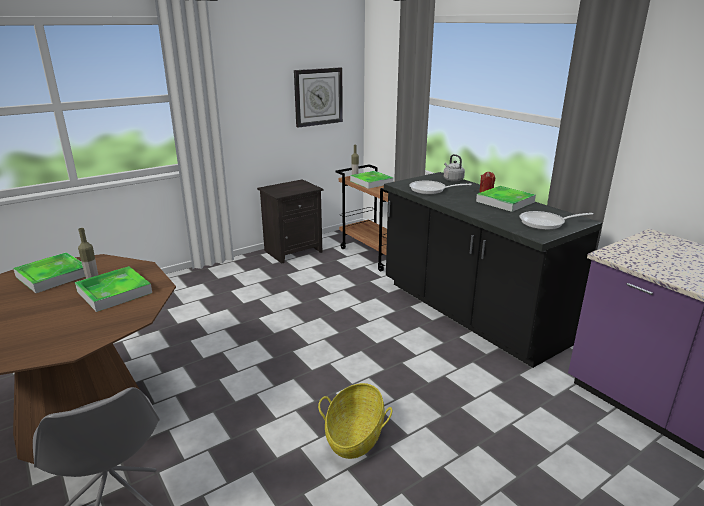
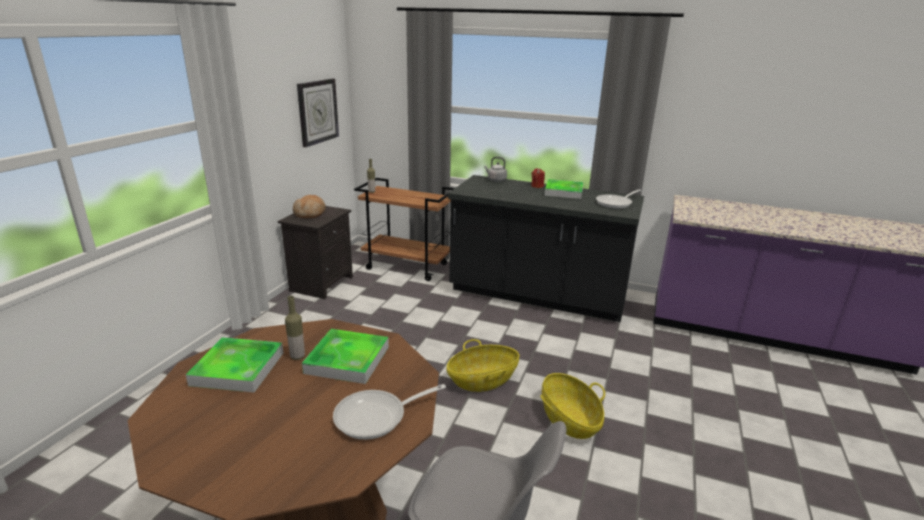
camera: 35 degrees left, 0 degrees up
(287, 186) = (310, 214): none -> bread
(322, 369) = (482, 380): none -> basket
(371, 182) = (396, 195): tray -> none
(431, 190) = (496, 192): frying pan -> frying pan (377, 417)

